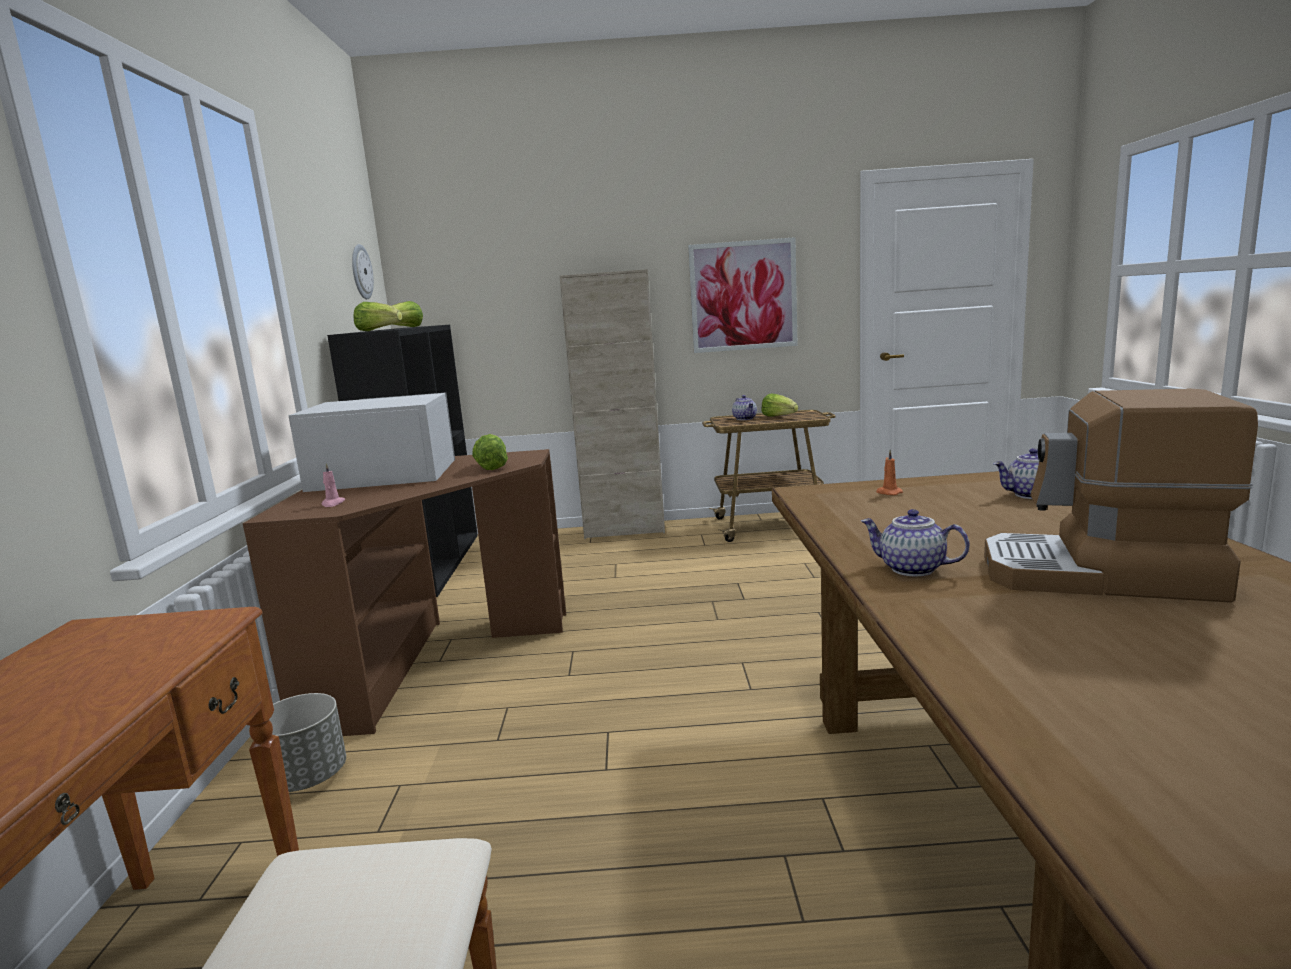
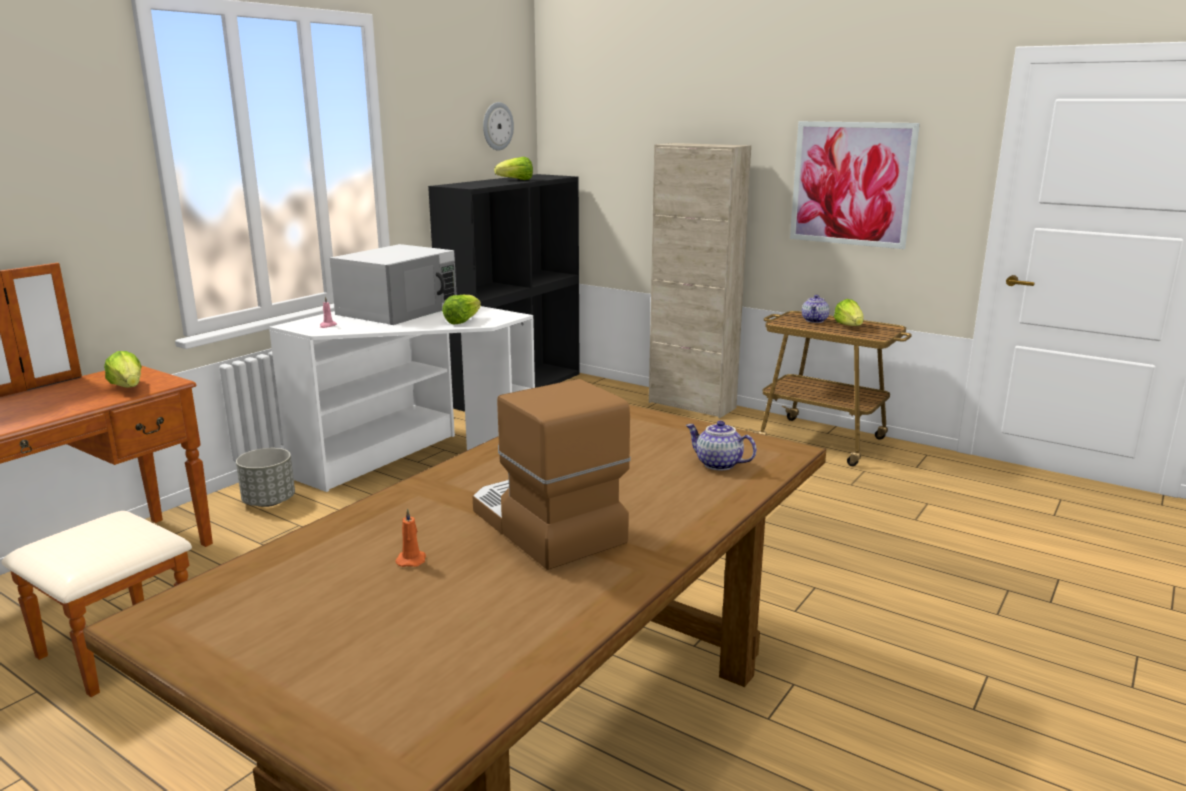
camera: 35 degrees right, 5 degrees up
(378, 330) = (467, 186): lettuce -> lettuce (128, 387)
(383, 475) = (399, 309): white microwave -> white microwave turned 90 degrees clockwise
(434, 661) = (414, 461): brown desk -> white desk
(888, 493) = (636, 426): orange candle -> orange candle (411, 559)
(911, 569) = (469, 478): teapot -> none

